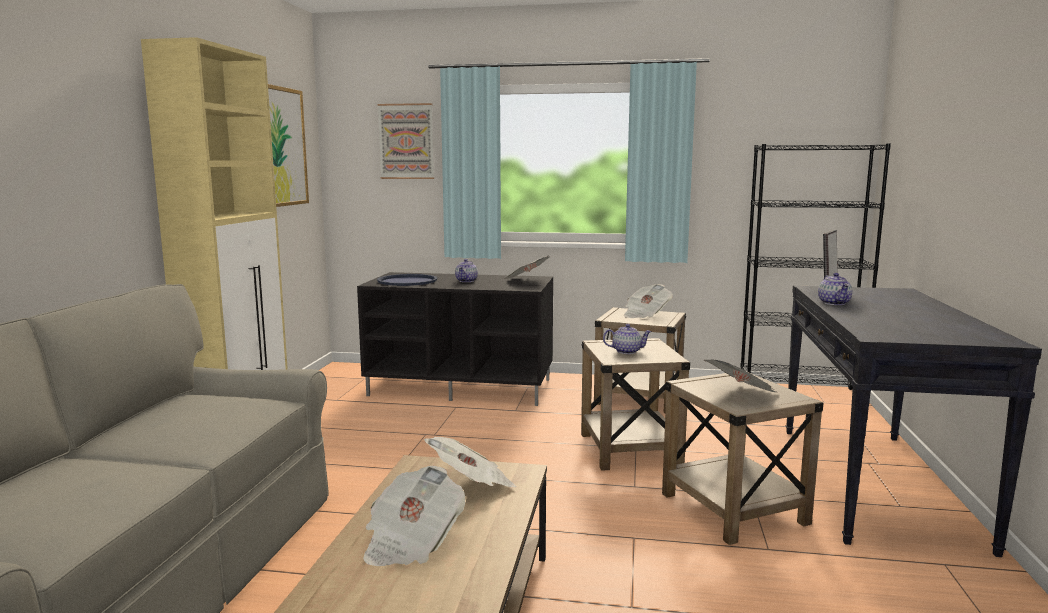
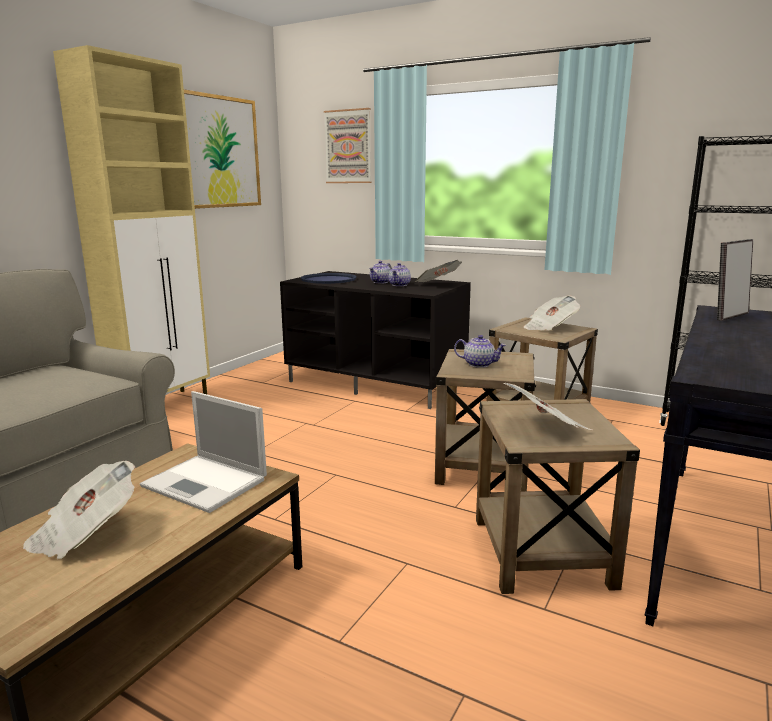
camera: 20 degrees right, 5 degrees up
(471, 484) = (206, 483): newspaper -> laptop
(834, 303) = (716, 329): teapot -> teapot (399, 285)

